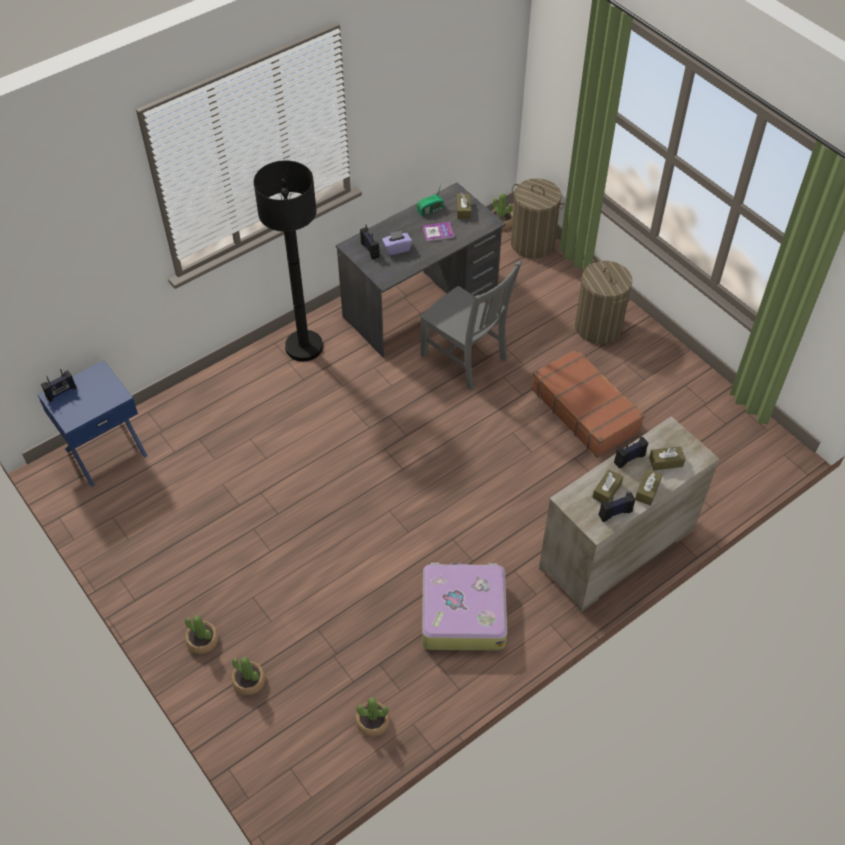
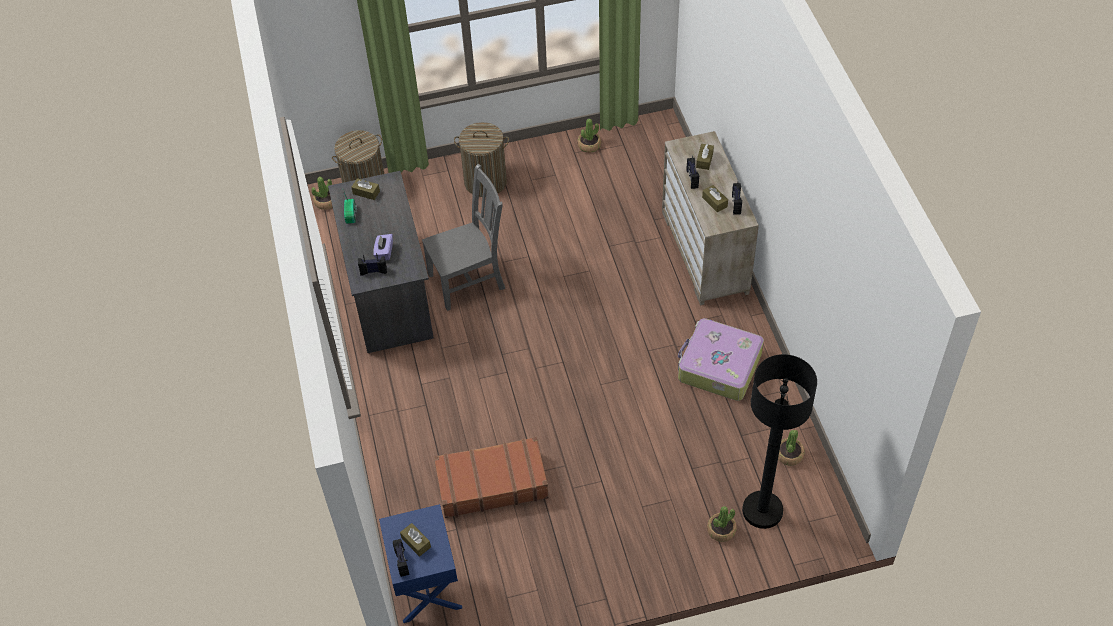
camera: 65 degrees left, 0 degrees up
(202, 640) = (669, 555): potted plant -> potted plant (589, 145)
(304, 347) = (387, 393): black floor lamp -> black floor lamp (762, 510)
(438, 232) = (382, 218): book -> none
(585, 410) = (566, 222): brown suitcase -> brown suitcase (491, 483)
(647, 491) = (725, 180): brown tissue box -> brown tissue box (416, 542)

